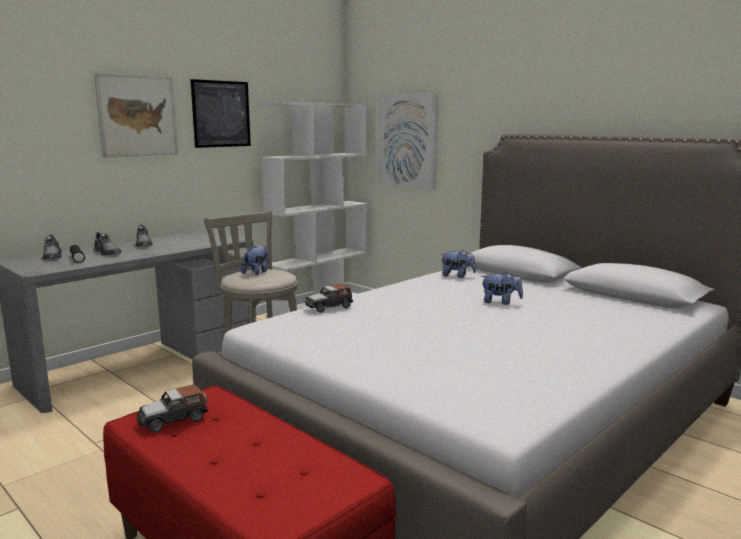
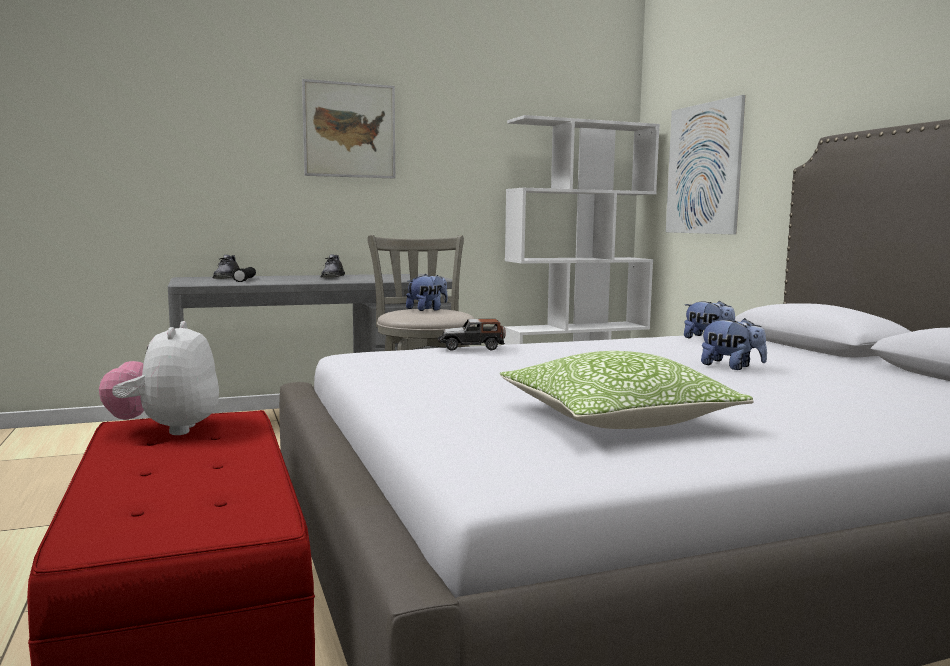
camera: 25 degrees right, 5 degrees down
(107, 253) = (282, 279): grey shoe -> none
(173, 419) = (166, 430): toy car -> plush toy
(221, 114) = (456, 133): picture -> none
(498, 361) = (616, 419): none -> pillow

